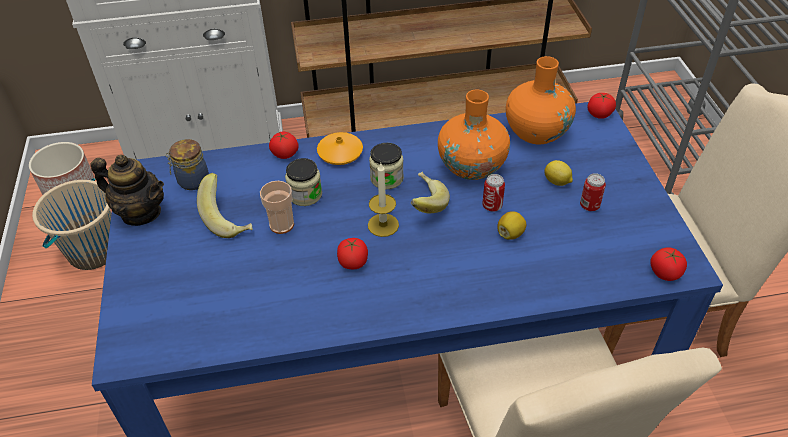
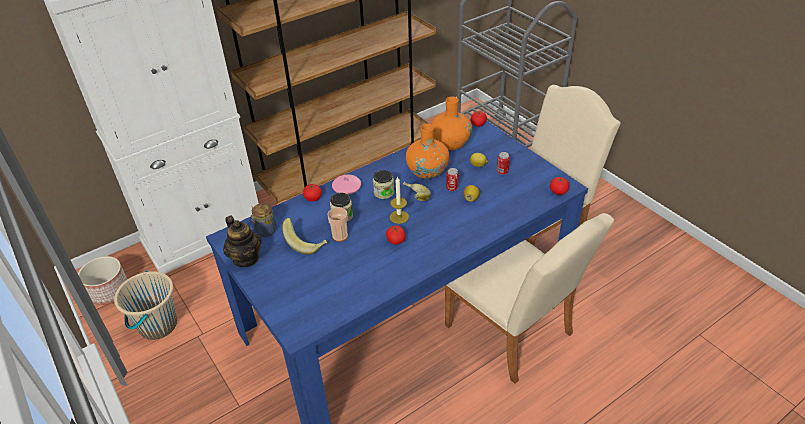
camera: 25 degrees left, 5 degrees down
(141, 212) = (246, 258): teapot -> teapot turned 60 degrees clockwise
(340, 154) = (347, 188): orange vase -> pink vase

